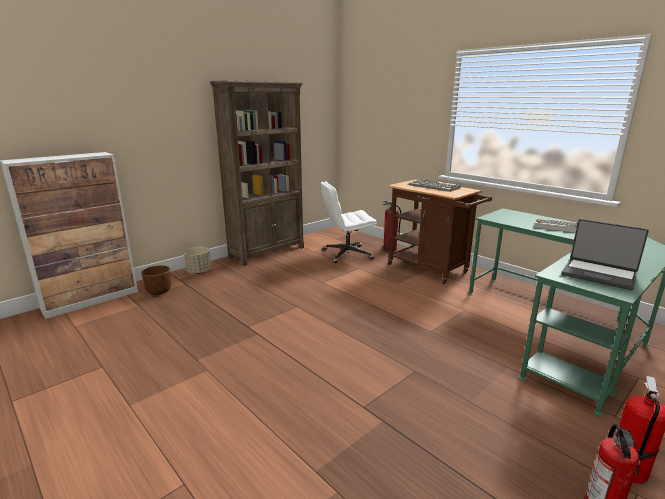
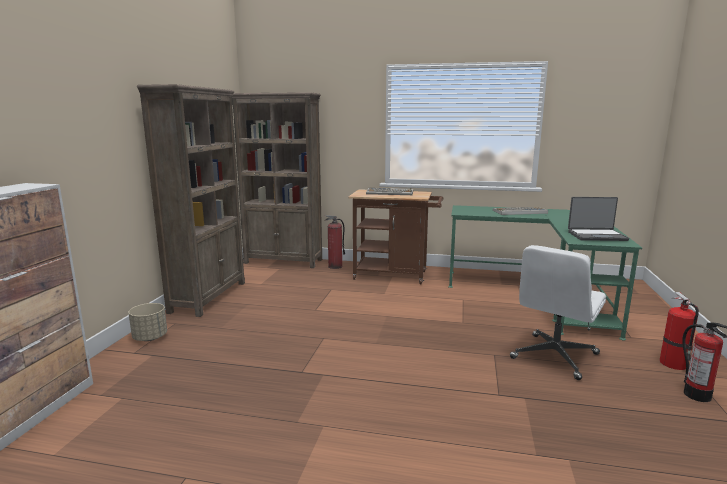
camera: 35 degrees left, 5 degrees down
(158, 292) = (127, 374): brown planter -> none
(347, 254) = (301, 279): white office chair -> white office chair (554, 357)
(355, 236) = (284, 261): none -> brown bookcase

